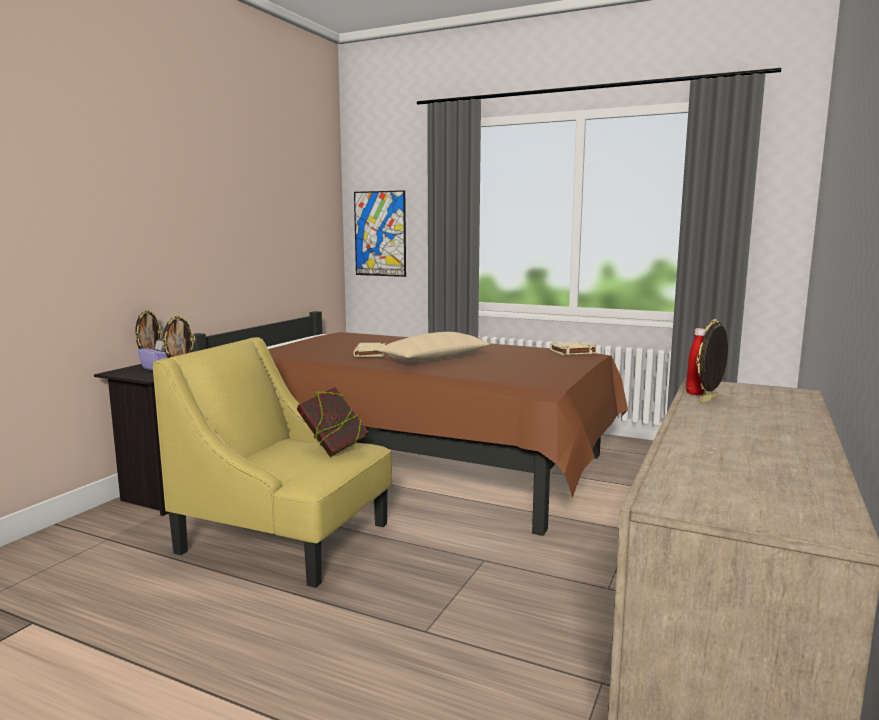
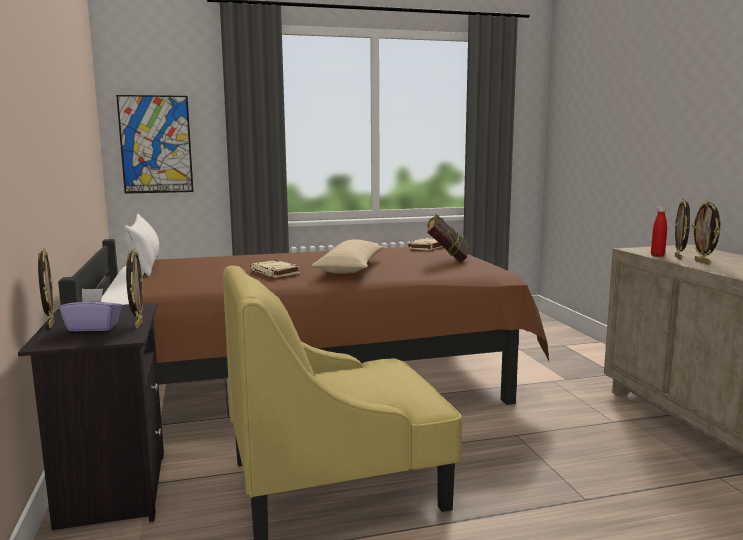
camera: 40 degrees left, 0 degrees up
(315, 335) = (145, 266): none -> white pillow
(333, 449) = (380, 370): book -> book (447, 260)
(715, 409) = (703, 262): none -> picture frame

